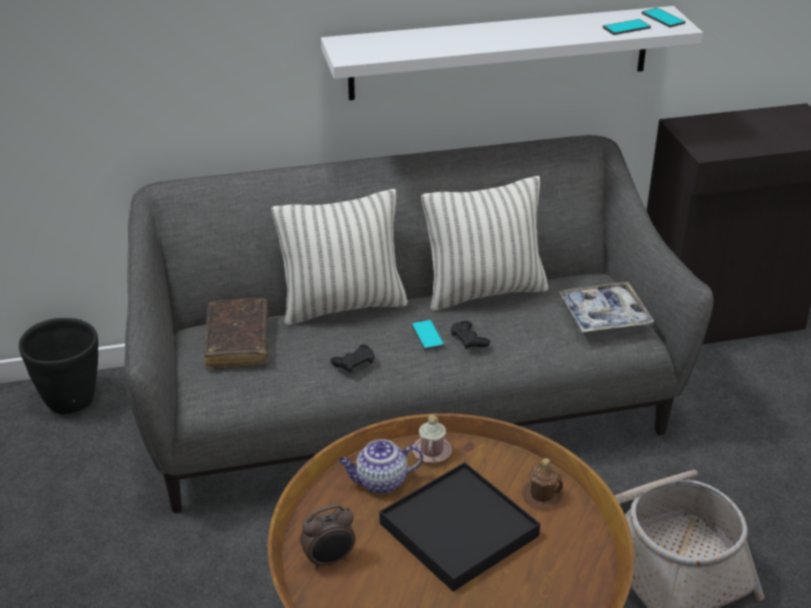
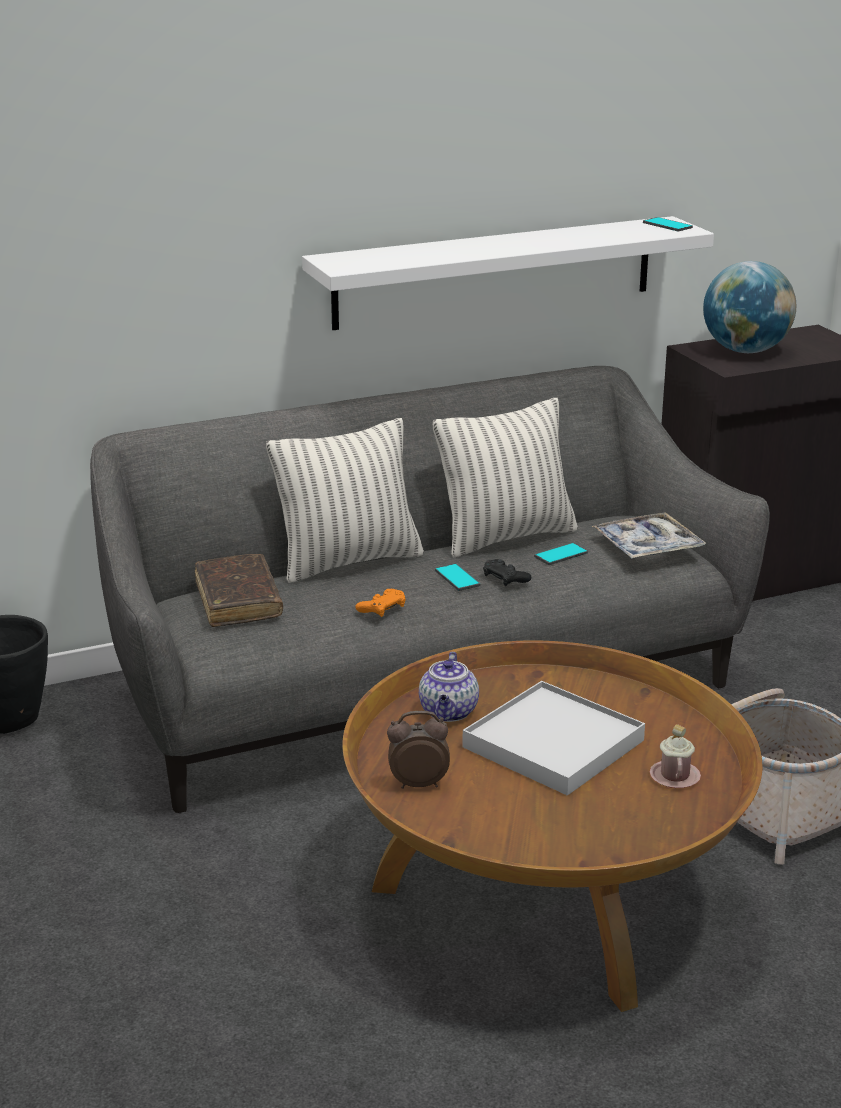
camera: 10 degrees left, 10 degrees down
(329, 560) = (418, 783): alarm clock -> alarm clock turned 150 degrees counterclockwise
(354, 362) = (382, 608): black game controller -> orange game controller
(380, 482) = (449, 712): teapot -> teapot turned 60 degrees counterclockwise
(432, 451) = (498, 680): pink mug -> pink mug (674, 776)
(459, 530) = (554, 744): black tray -> white tray
(542, 496) = (634, 707): brown mug -> none
(626, 28) = (632, 234): phone -> phone (561, 555)
(728, 131) = (745, 351): none -> globe

